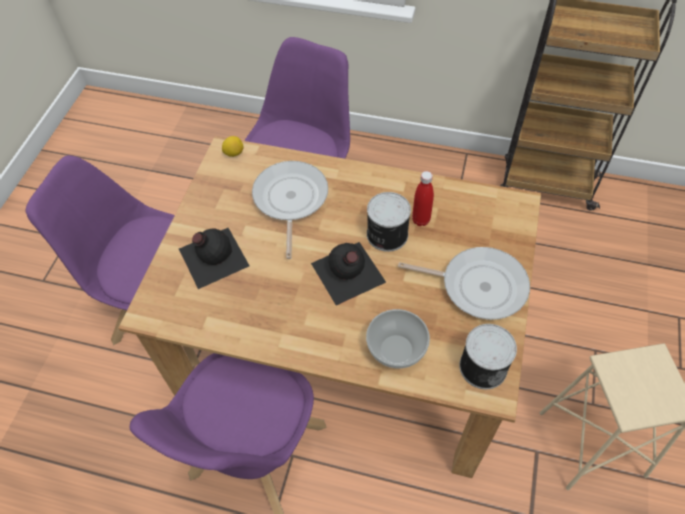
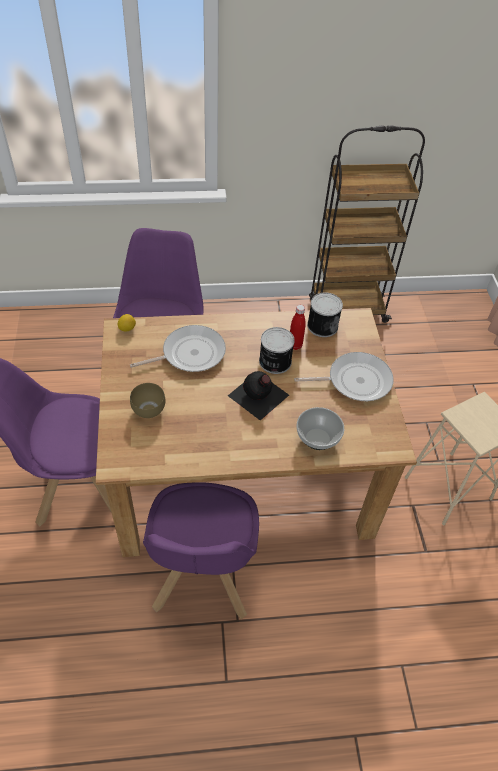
camera: 25 degrees left, 5 degrees down
(212, 257) = (147, 410): black bottle -> brown bowl
(290, 200) = (190, 354): frying pan -> frying pan turned 90 degrees clockwise
(482, 365) = (380, 433): can -> can (322, 325)

